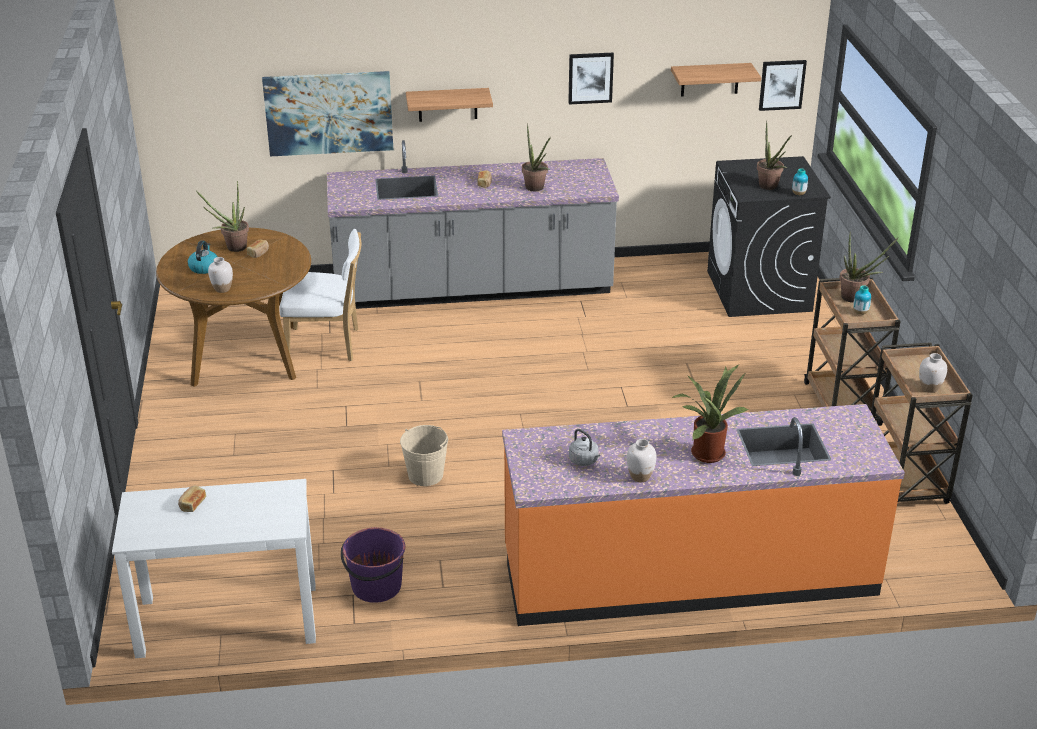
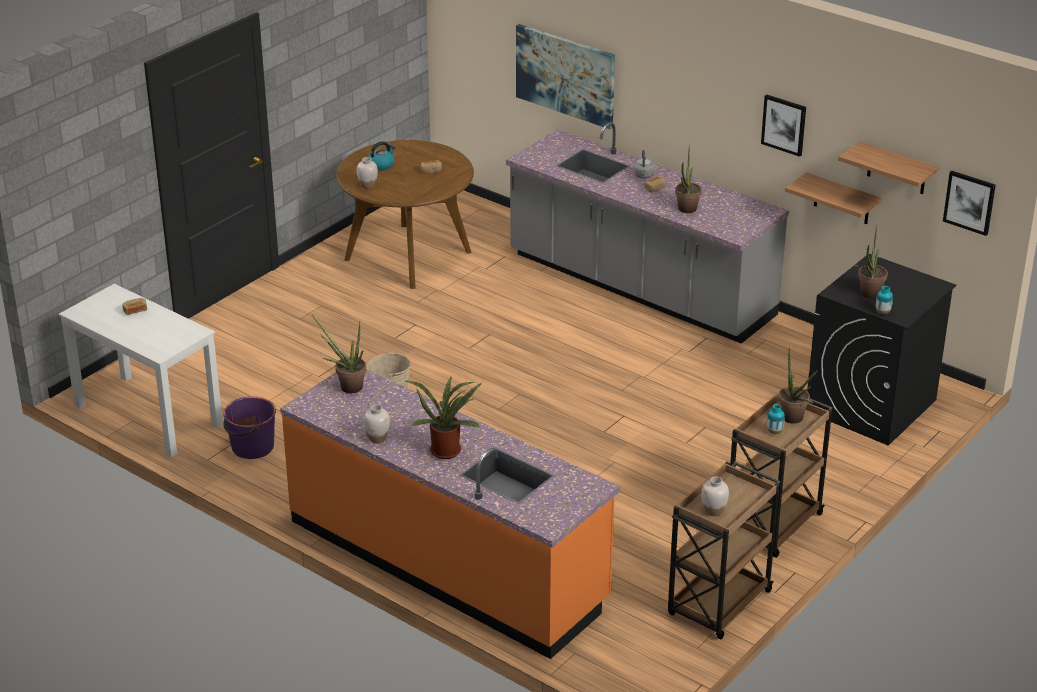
camera: 45 degrees right, 0 degrees up
(232, 248) = (420, 160): potted plant -> potted plant (347, 386)
(327, 345) = (470, 276): white chair -> none
(447, 104) = (659, 104): shelf -> shelf (842, 199)
(584, 461) = (363, 409): grey kettle -> grey kettle (643, 176)

